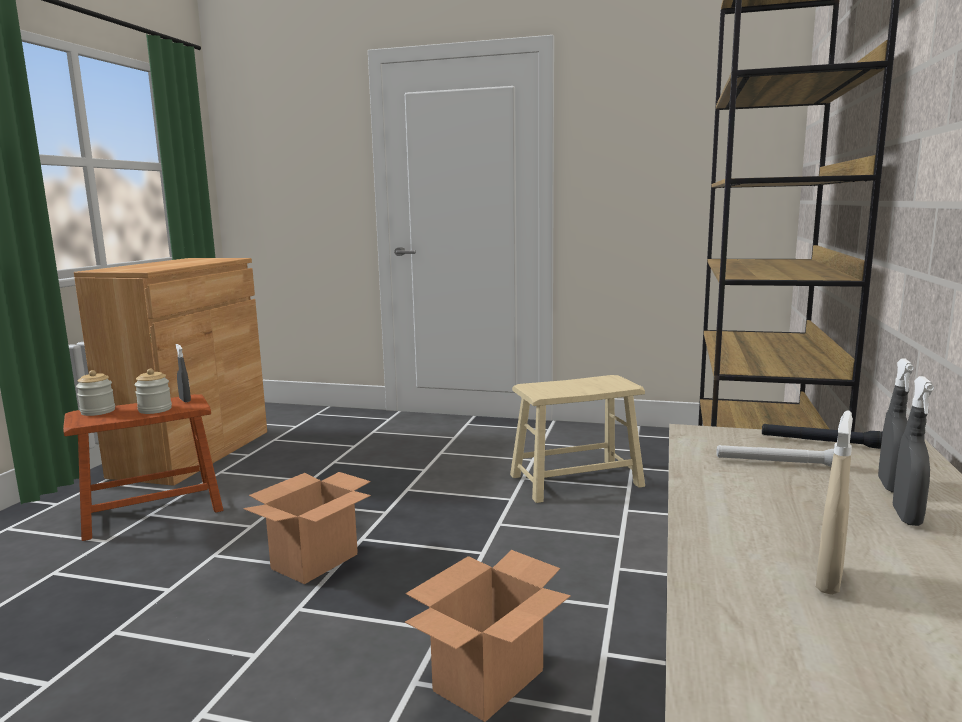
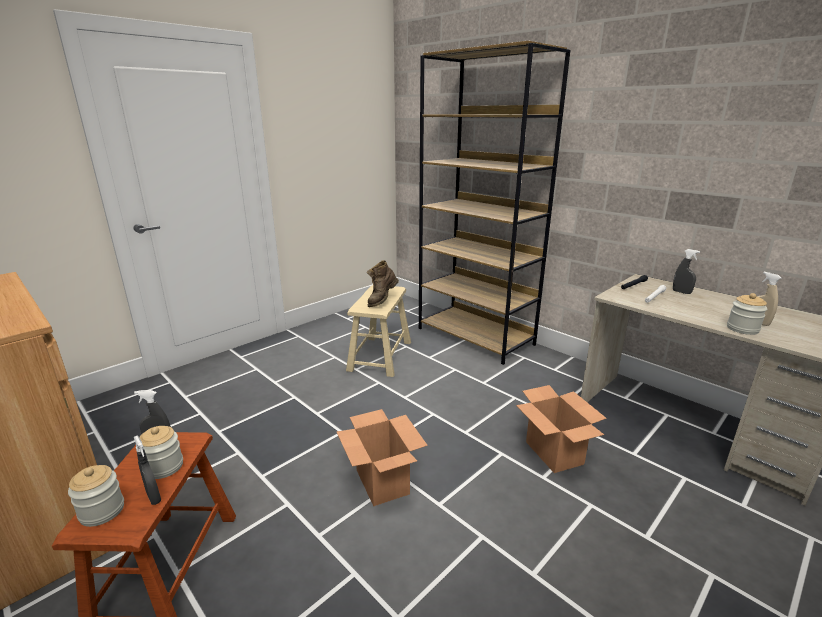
camera: 60 degrees left, 10 degrees up
(571, 388) = (382, 301): none -> brown boot
(728, 558) = (742, 329): none -> jar
(906, 516) = (709, 299): grey spray bottle -> grey spray bottle (153, 497)

